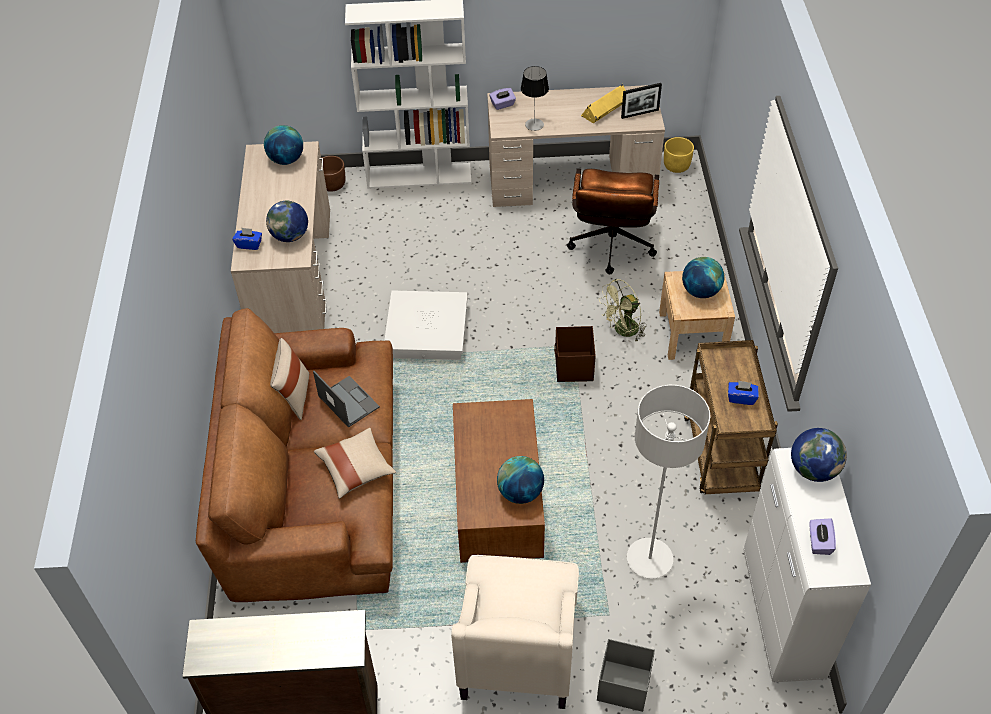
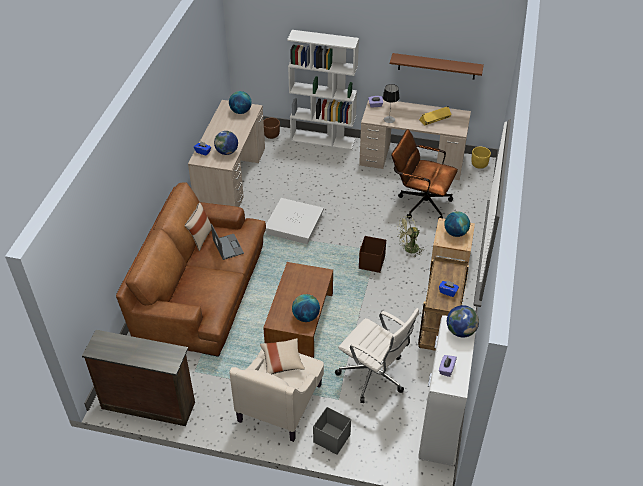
camera: 15 degrees right, 5 degrees down
(356, 469) = (218, 282): beige pillow -> beige pillow (282, 361)
(595, 23) = (436, 66): none -> brown shelf
(611, 249) = (420, 202): brown office chair -> brown office chair turned 90 degrees clockwise
(640, 113) = (454, 125): picture frame -> none
(649, 559) = (374, 376): grey floor lamp -> white office chair

